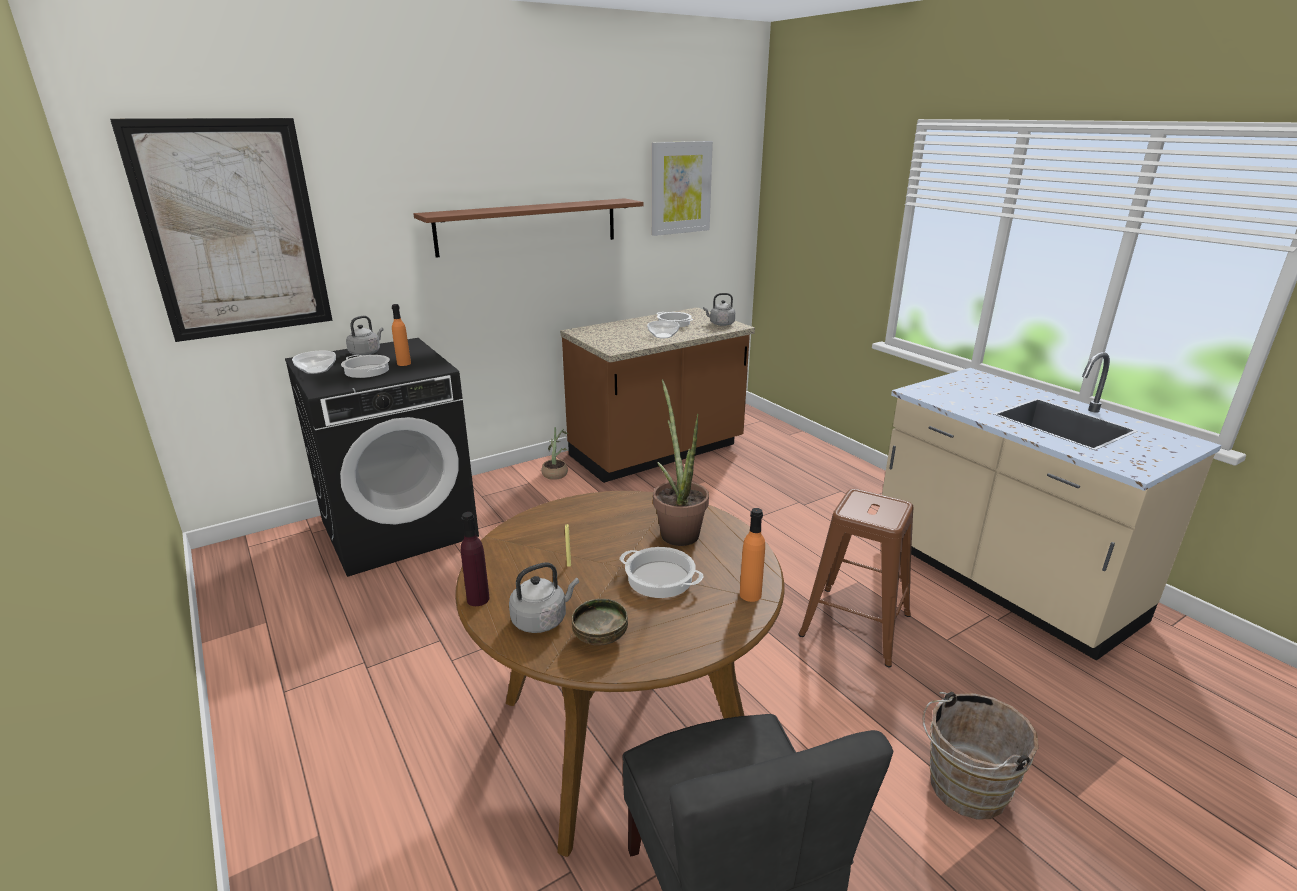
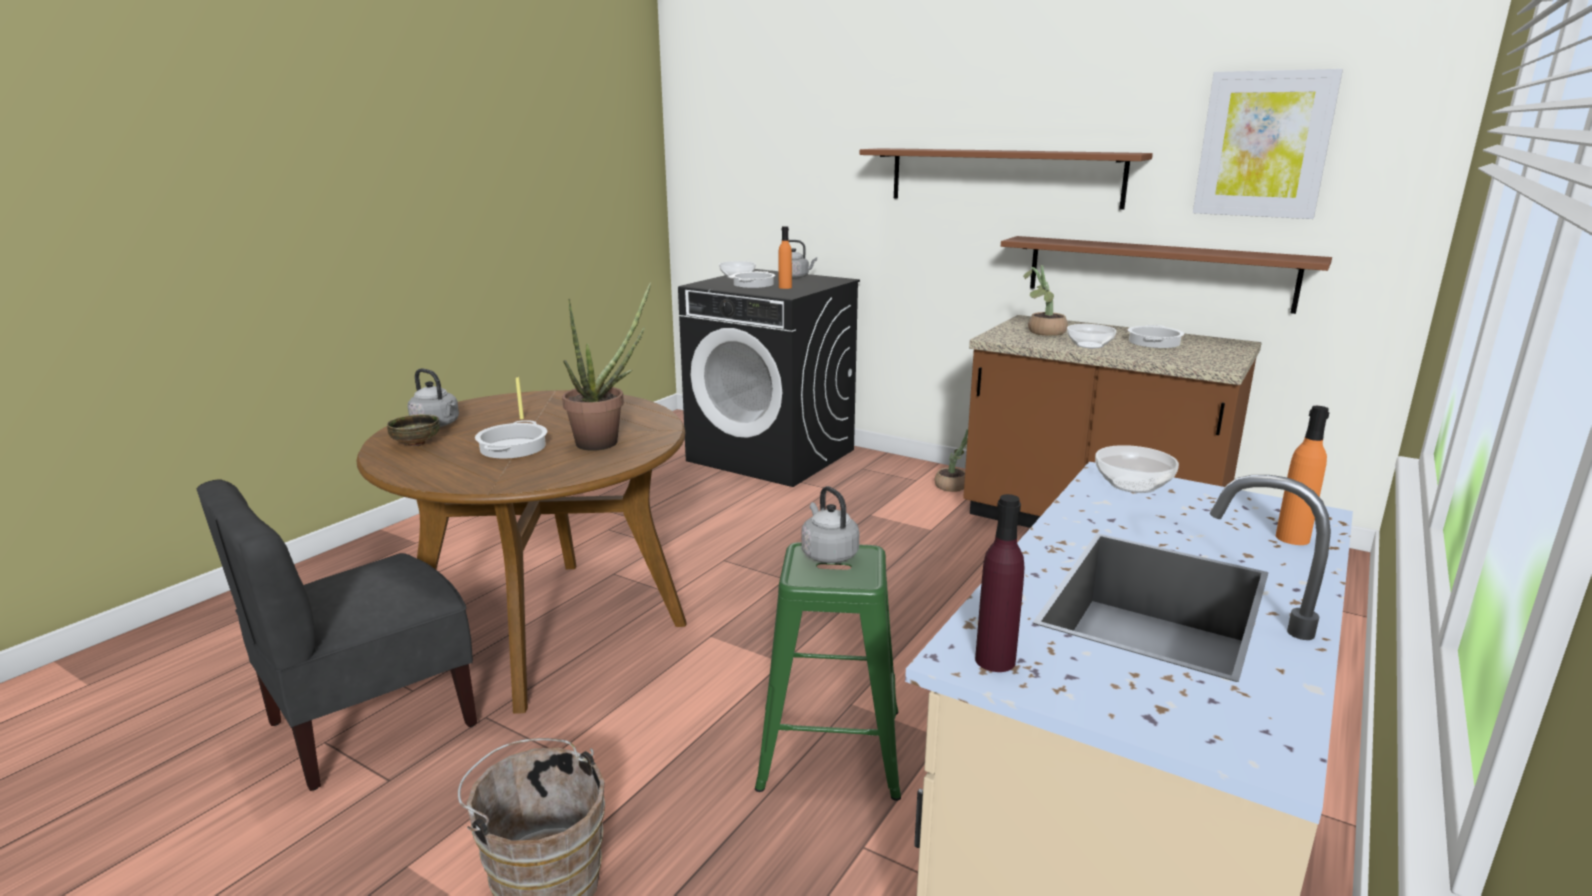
camera: 65 degrees right, 5 degrees down
(233, 230) = (741, 150): picture -> none
(478, 599) = (460, 405): purple bottle -> purple bottle (995, 660)
(618, 337) = (1042, 332): none -> potted plant
(637, 278) = (1157, 272): none -> brown shelf
(720, 324) = (1208, 359): grey kettle -> grey kettle (828, 554)
(750, 595) = (498, 481): orange bottle -> orange bottle (1292, 538)
(854, 623) = (832, 746): brown stool -> green stool
(930, 391) = (1131, 485): none -> bowl

